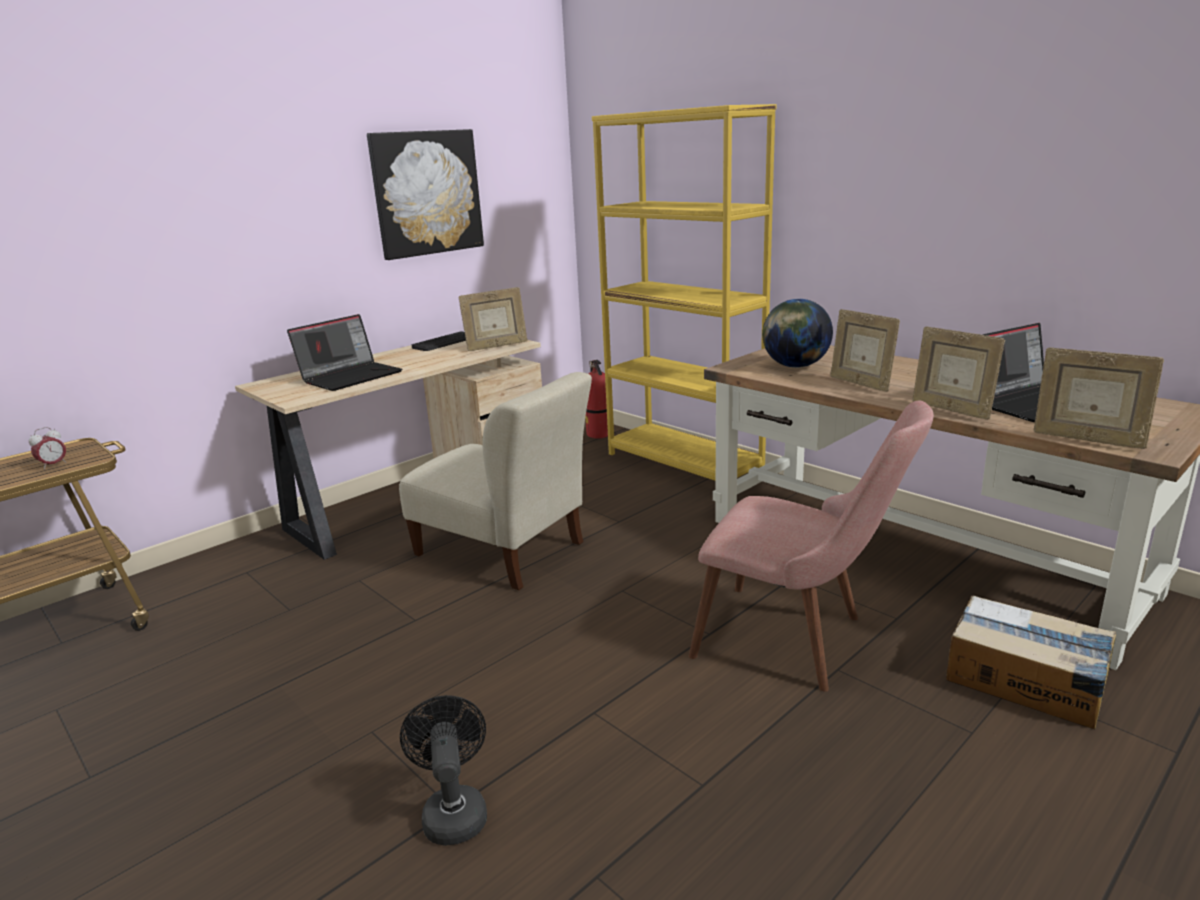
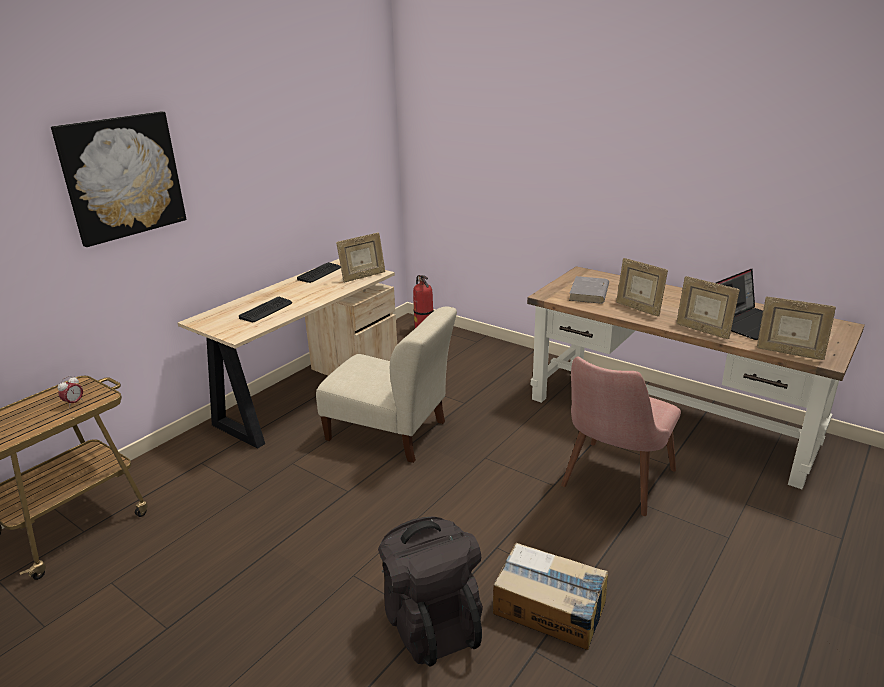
camera: 10 degrees left, 5 degrees up
(351, 376) = (266, 310): laptop -> keyboard
(426, 193) = (302, 160): picture -> picture (122, 177)
(453, 811) = (431, 622): black fan -> black backpack
(684, 463) = (495, 352): yellow bookcase -> none
(795, 366) = (589, 293): globe -> grey book
(800, 640) = (612, 485): pink chair -> pink chair turned 105 degrees clockwise
(1026, 681) = (753, 501): cardboard box -> cardboard box (550, 608)

